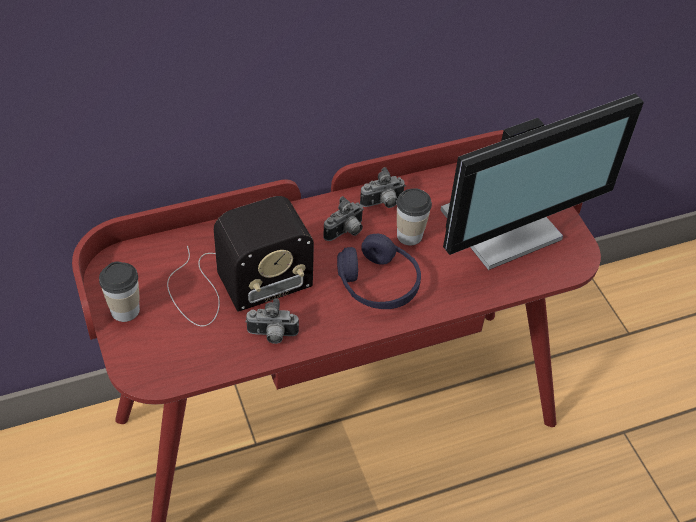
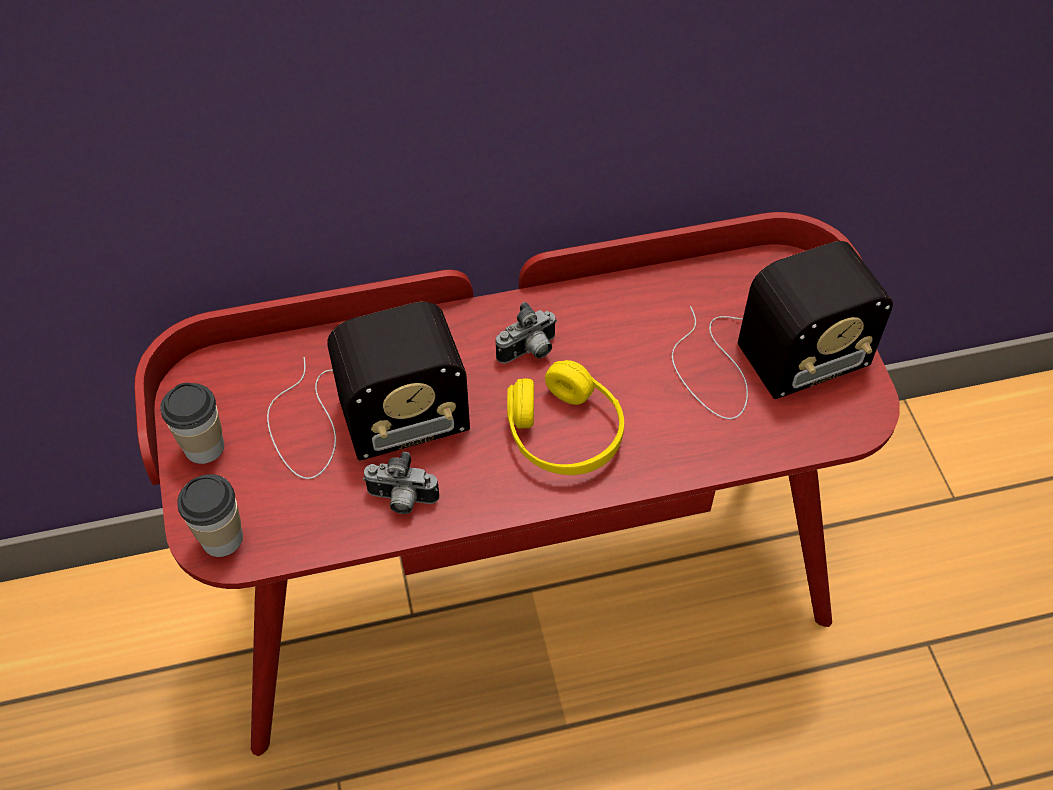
camera: 10 degrees right, 5 degrees up
(378, 284) = (564, 433): purple headphones -> yellow headphones
(383, 203) = (589, 311): camera -> none
(409, 235) = (620, 363): cup -> cup (222, 538)
(505, 228) = (762, 360): monitor -> radio

